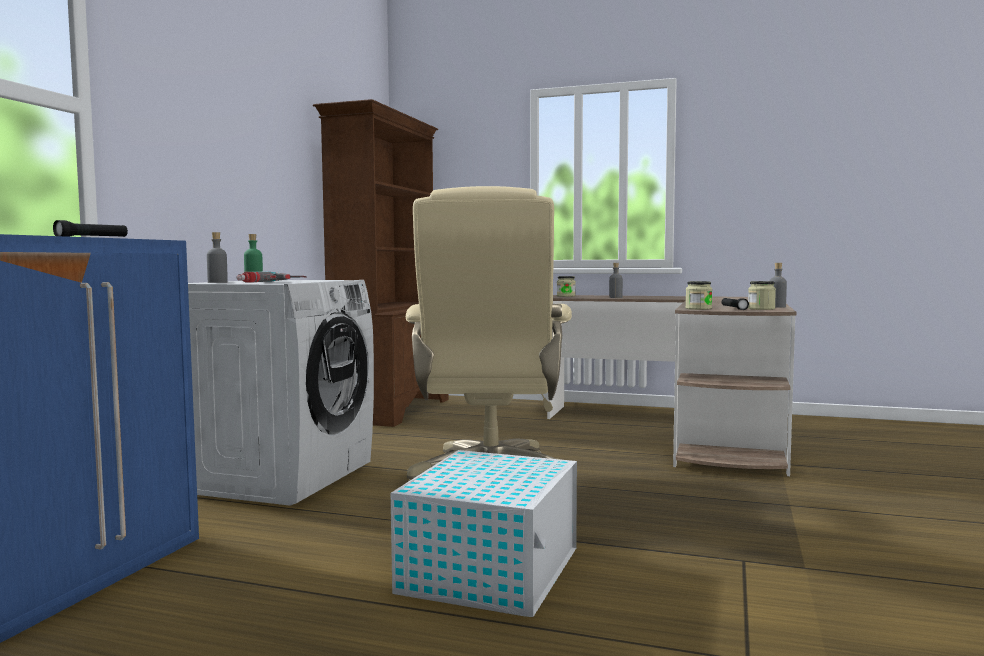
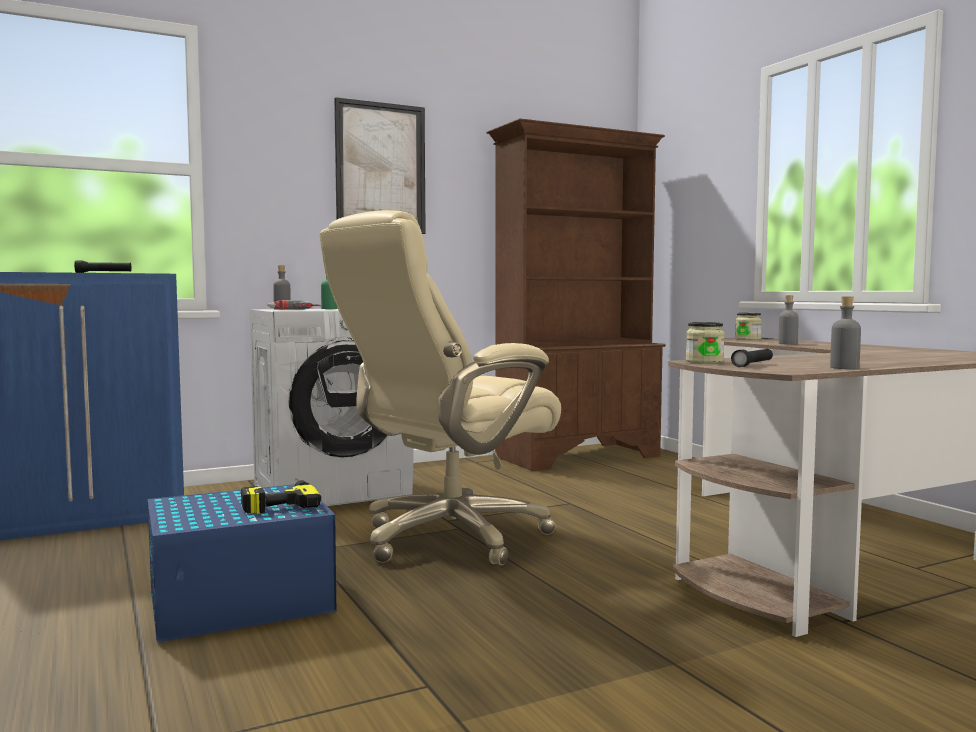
camera: 45 degrees right, 0 degrees up
(241, 129) = (380, 168): none -> picture
(492, 569) = (244, 601): white storage box -> blue storage box
(502, 464) = (278, 501): none -> power drill
(761, 309) = (784, 368): jar -> none

